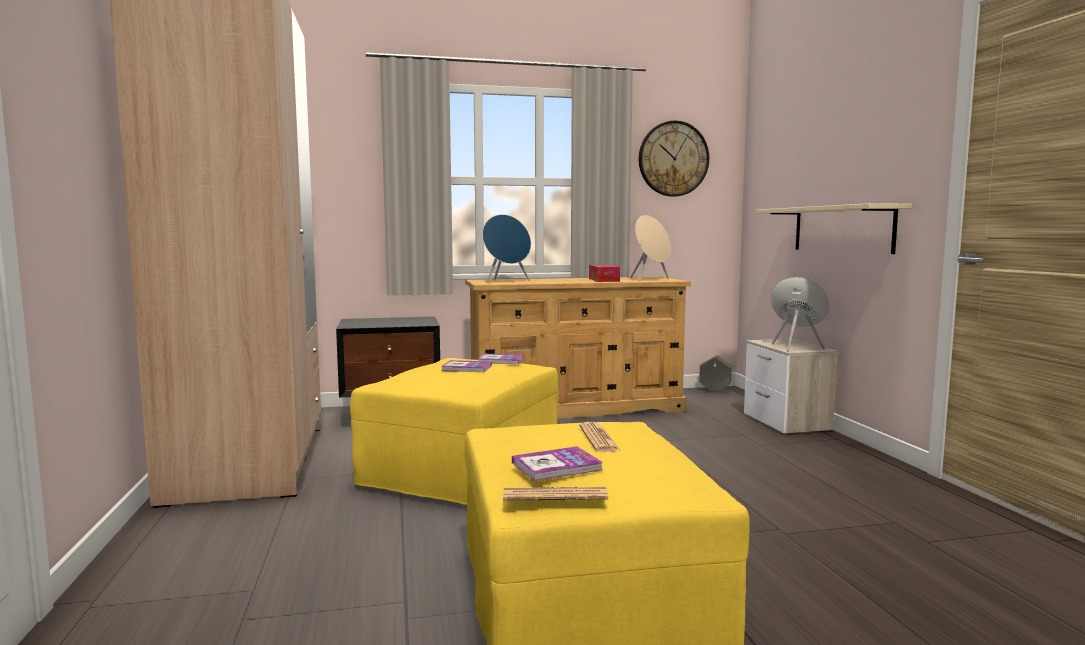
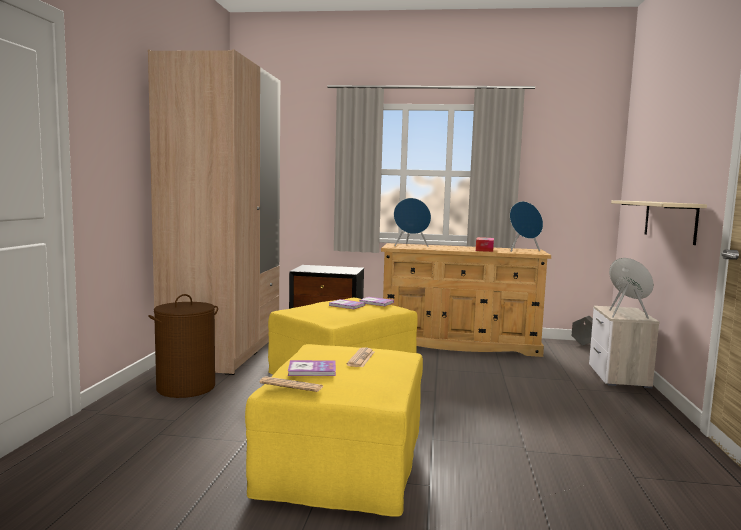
camera: 20 degrees right, 0 degrees up
(231, 530) = (186, 387): none -> brown laundry basket
(650, 279) = (523, 251): beige speaker -> blue speaker
(673, 159) = (559, 156): wall clock -> none

